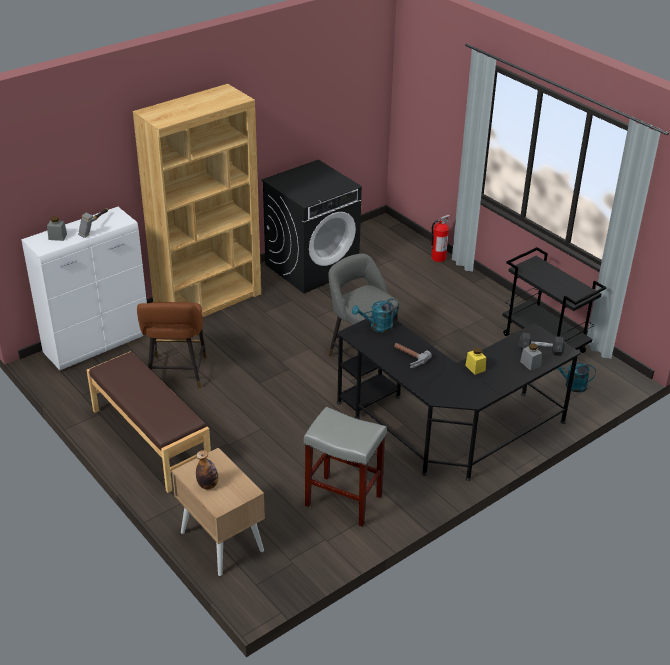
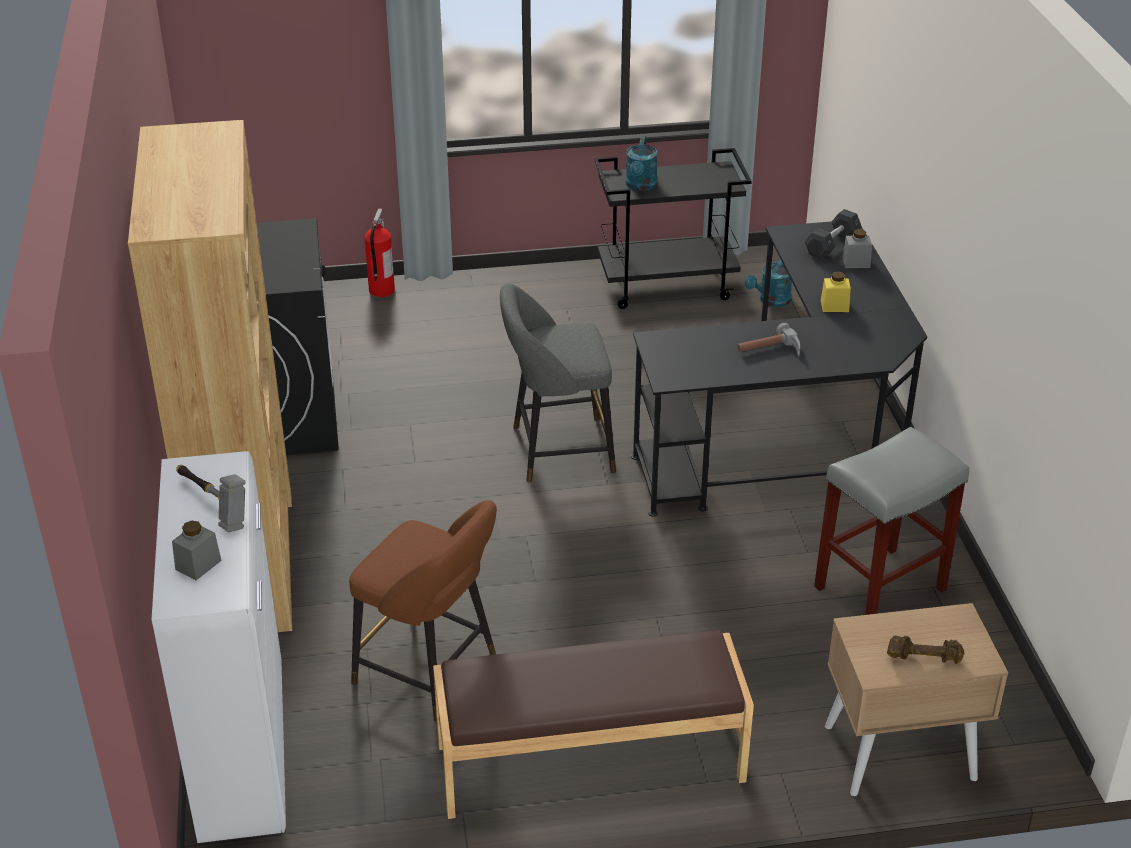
camera: 60 degrees left, 0 degrees up
(208, 485) = (923, 657): bottle -> brown dumbbell
(377, 327) = (671, 351): turquoise watering can -> turquoise watering can (640, 186)

